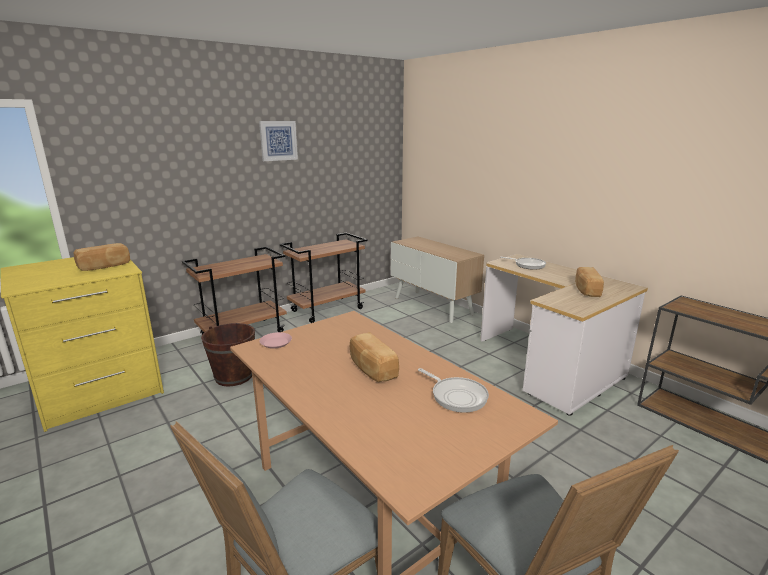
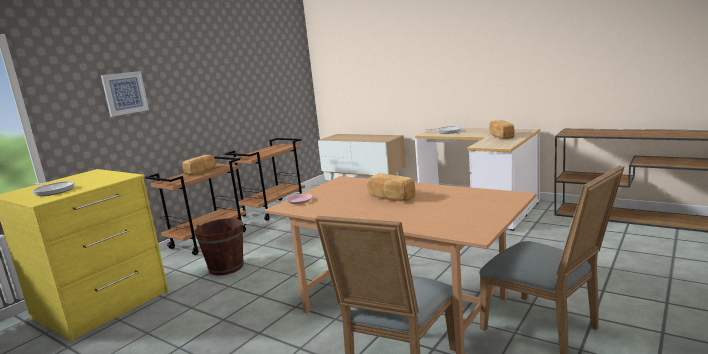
camera: 15 degrees left, 5 degrees down
(105, 266) = (102, 178): bread -> bread (201, 171)
(278, 140) = (213, 59): picture -> picture (125, 93)
(456, 396) = (463, 197): frying pan -> frying pan (54, 191)

